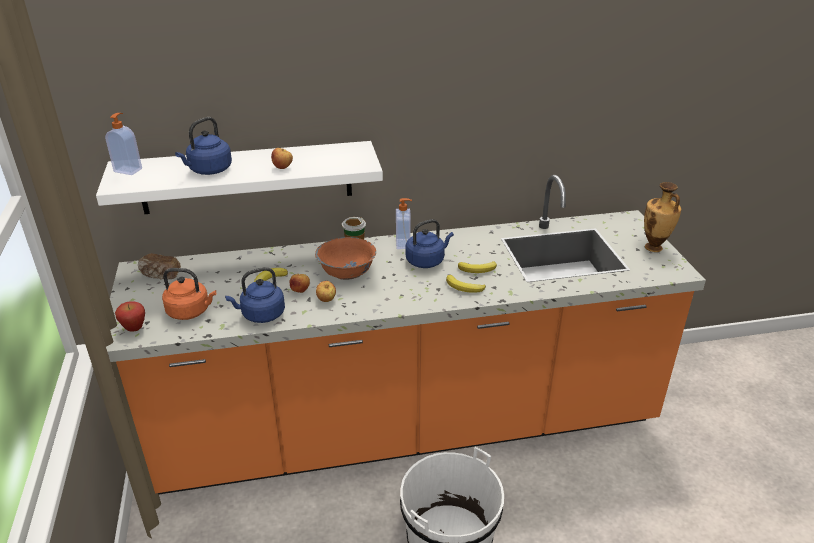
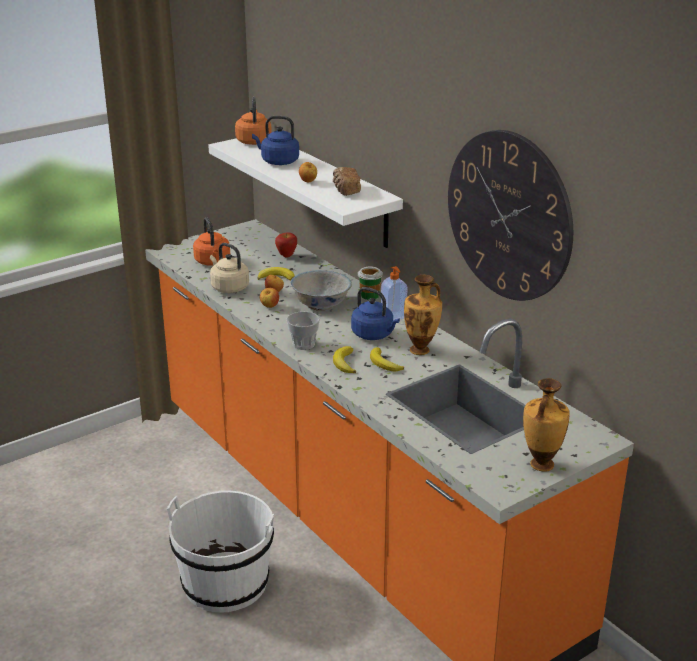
camera: 65 degrees right, 5 degrees down
(128, 170) = (254, 141): soap dispenser -> orange kettle
(134, 329) = (178, 251): apple -> apple (286, 256)
(160, 275) = (250, 237): bread -> bread (345, 190)
(261, 315) = (228, 287): blue kettle -> beige kettle
(346, 272) = (320, 304): orange bowl -> white bowl
(416, 300) = (303, 344): none -> cup
(468, 247) = (421, 350): none -> vase
(508, 102) = (508, 216): none -> wall clock

